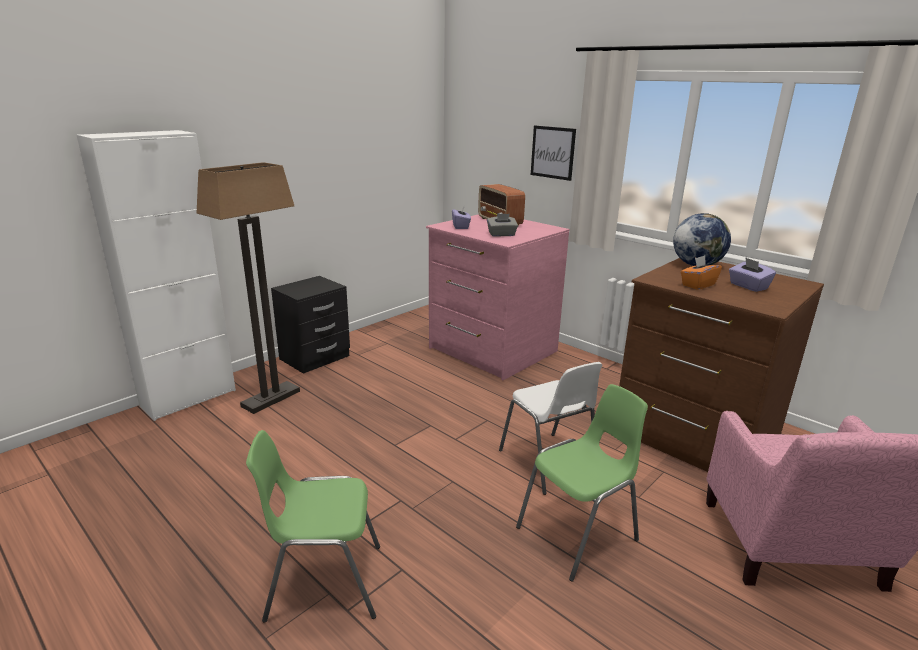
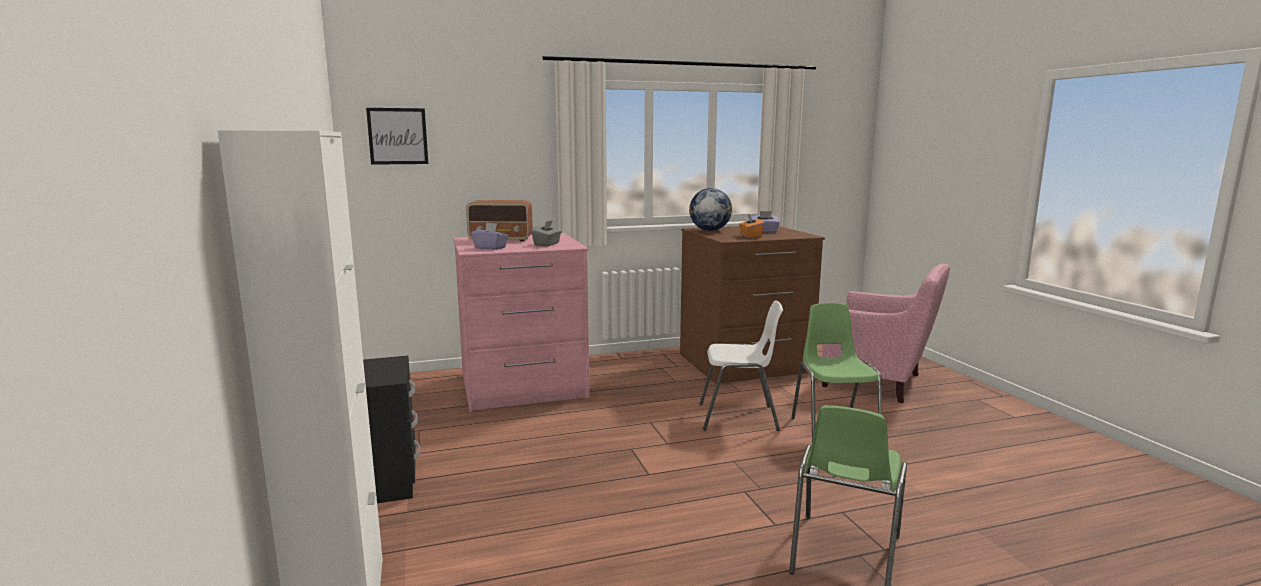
camera: 60 degrees left, 10 degrees down
(271, 399) = (451, 534): floor lamp -> none
(552, 152) = (515, 161): picture -> picture (398, 136)

